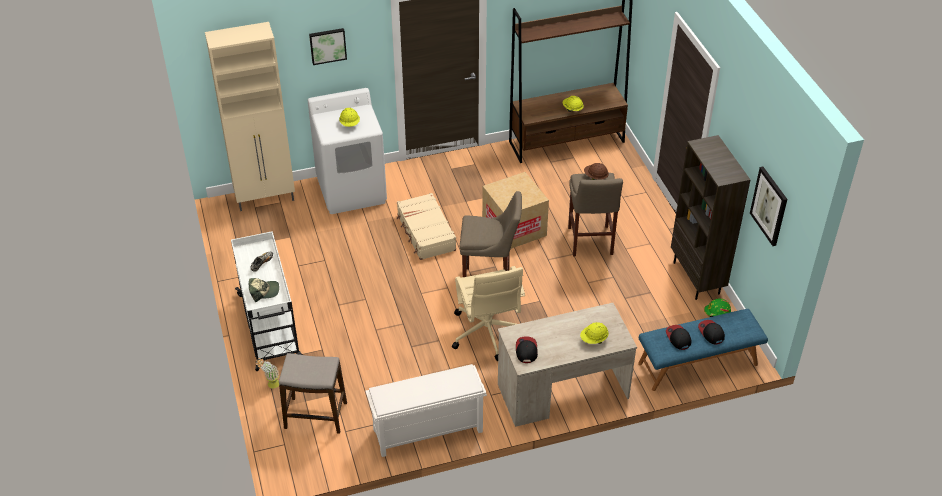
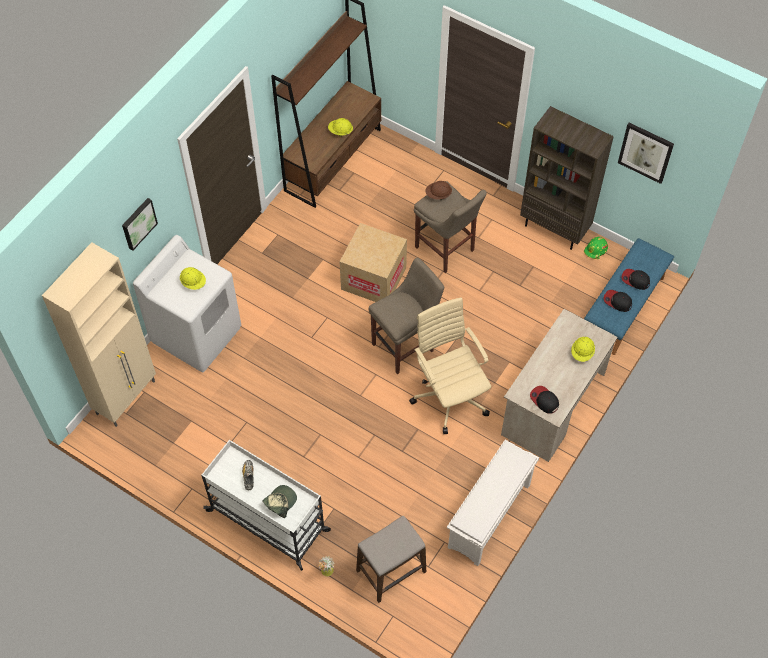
camera: 40 degrees left, 15 degrees up
(425, 233) = (305, 333): beige suitcase -> none
(487, 334) = (450, 395): beige office chair -> beige office chair turned 150 degrees counterclockwise

